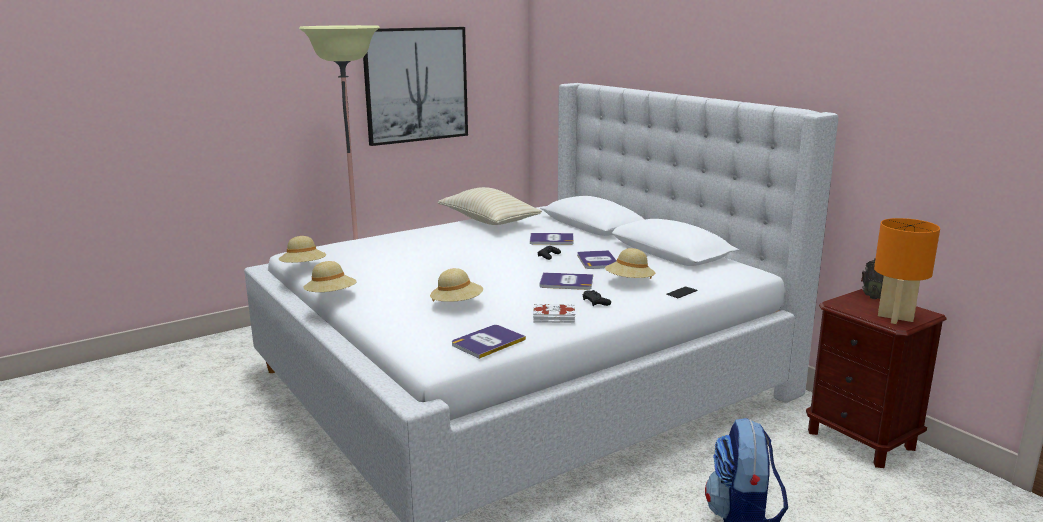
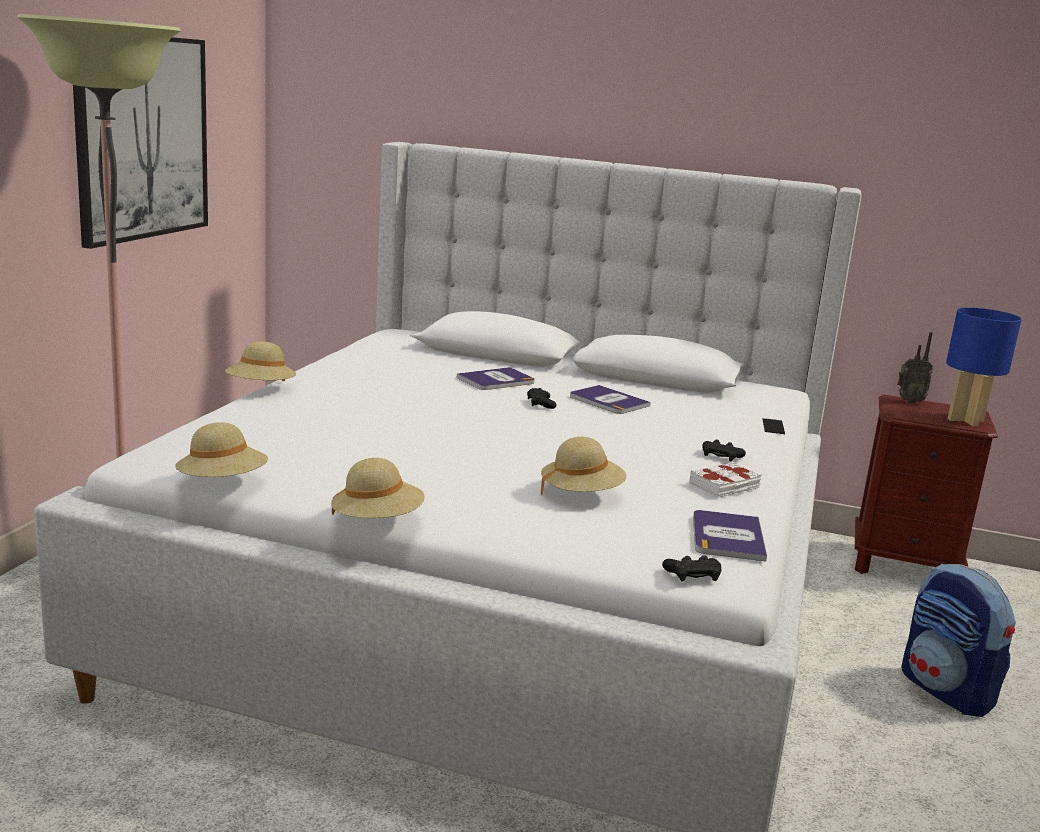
camera: 40 degrees left, 0 degrees up
(422, 354) = (693, 575): none -> black game controller
(488, 221) = (354, 364): beige pillow -> none
(566, 282) = (638, 436): book -> none
(629, 282) = (700, 423): beige hat -> beige hat (261, 389)
(895, 318) = (966, 420): orange table lamp -> blue table lamp

